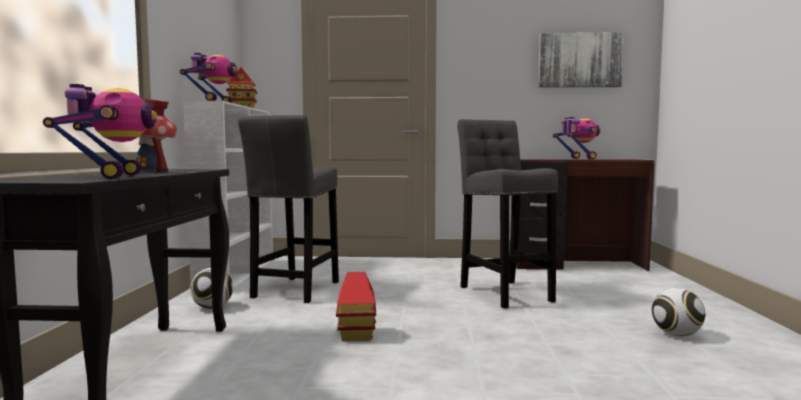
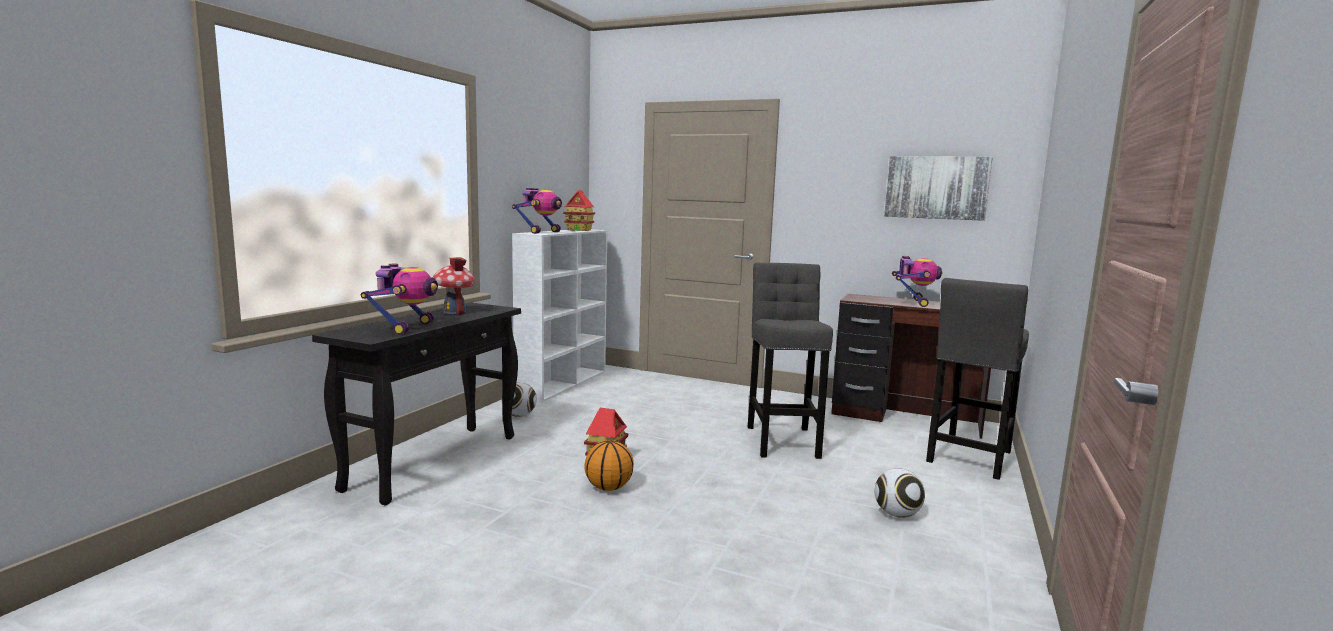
camera: 20 degrees right, 5 degrees up
(294, 291) = (595, 409): grey stool -> grey stool (969, 459)
(387, 359) = (609, 487): none -> basketball

